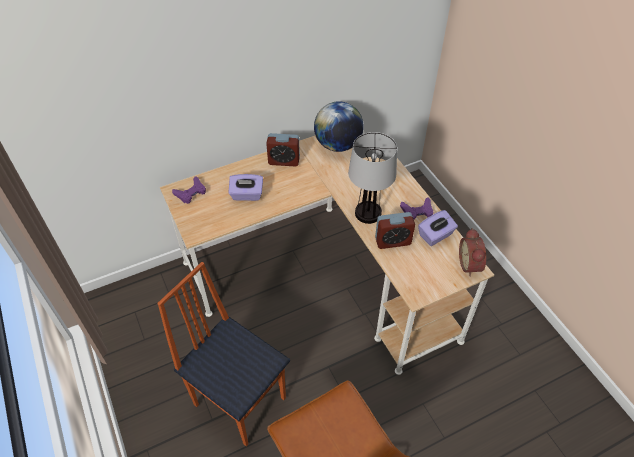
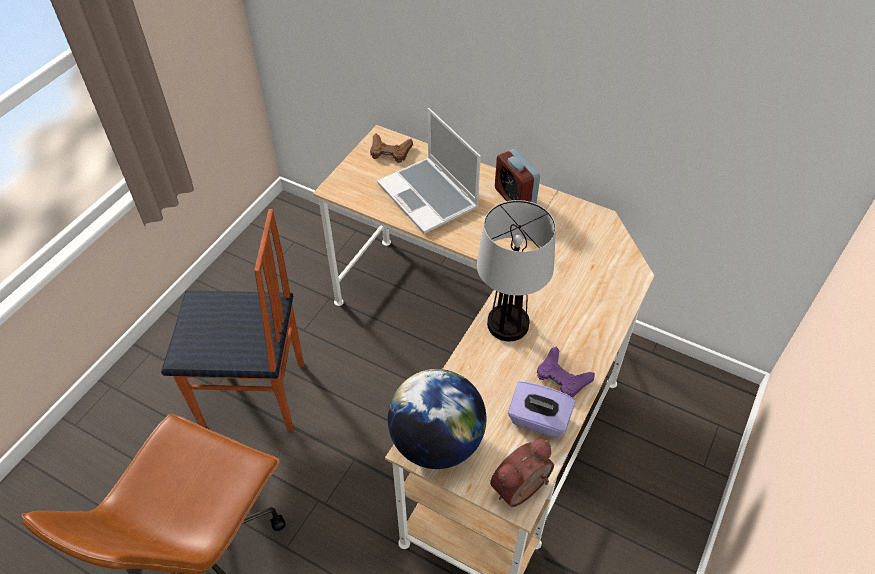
camera: 55 degrees right, 0 degrees up
(191, 193) = (390, 151): purple game controller -> brown game controller
(240, 399) = (254, 397): chair -> chair turned 90 degrees clockwise
(247, 195) = (429, 197): purple tissue box -> laptop
(338, 145) = (596, 231): globe -> globe (437, 442)
(393, 241) = (484, 375): alarm clock -> none

